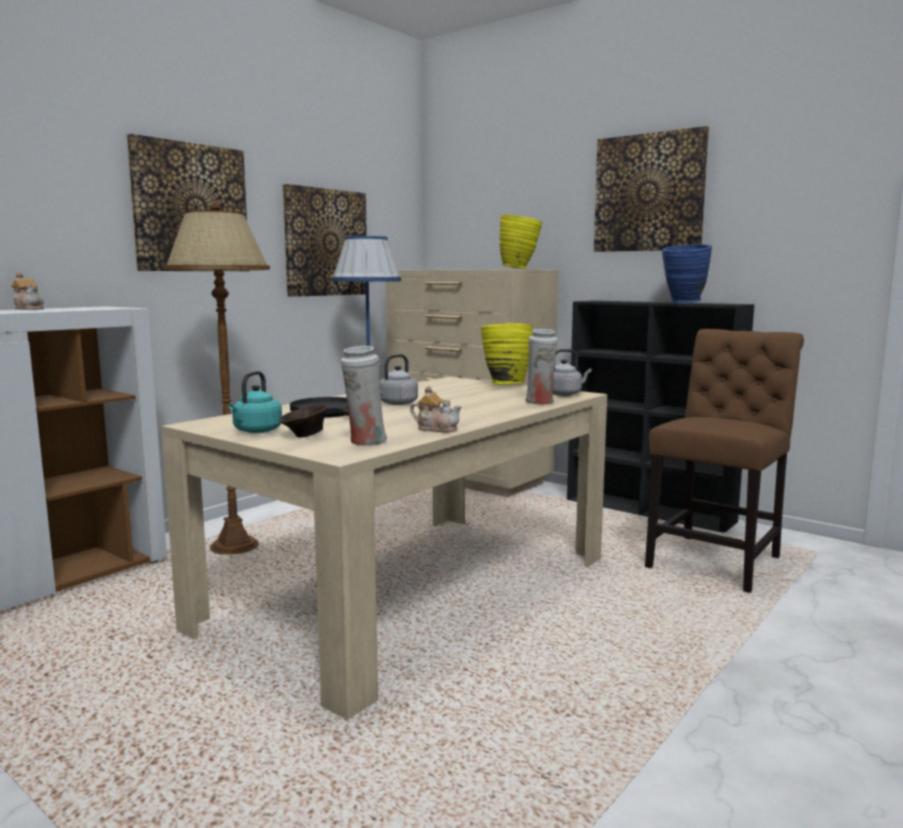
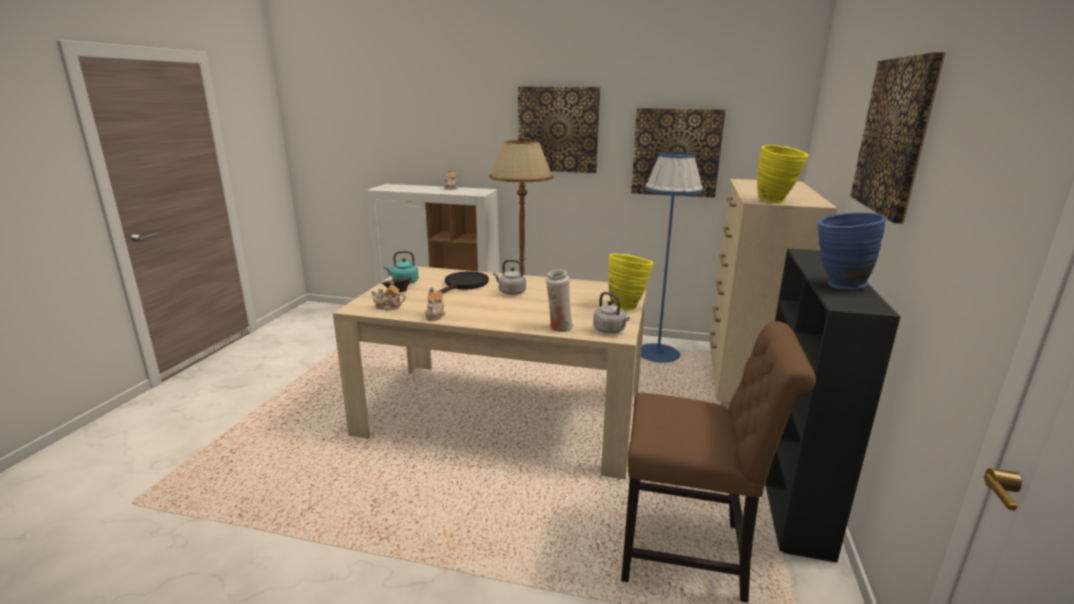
camera: 65 degrees right, 10 degrees up
(365, 442) = (388, 307): white vase -> teapot

